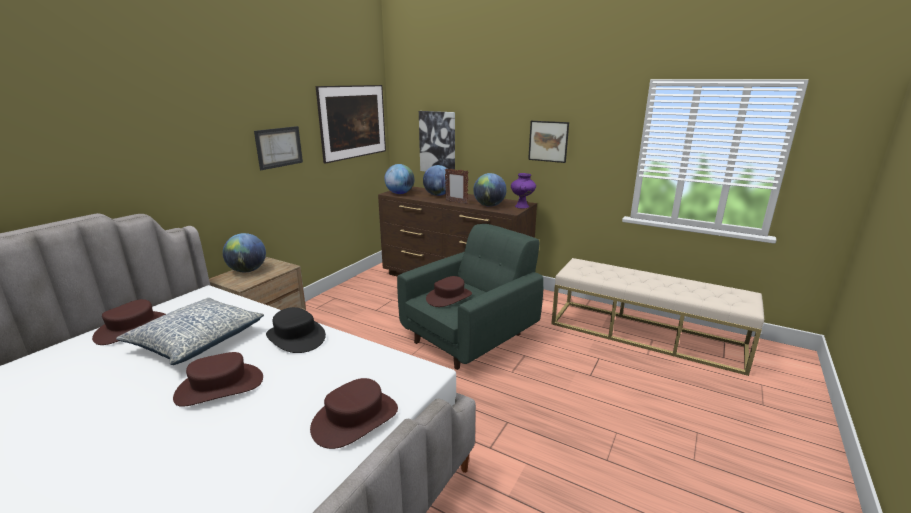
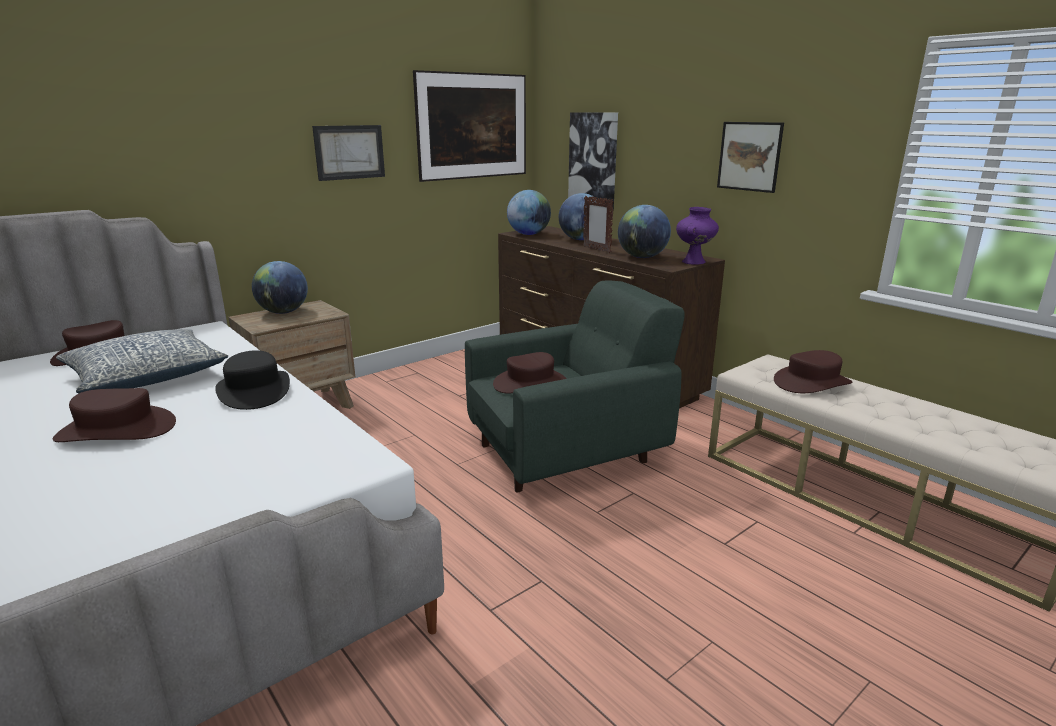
camera: 20 degrees right, 0 degrees up
(355, 419) = (222, 499): brown hat -> brown hat (811, 382)

